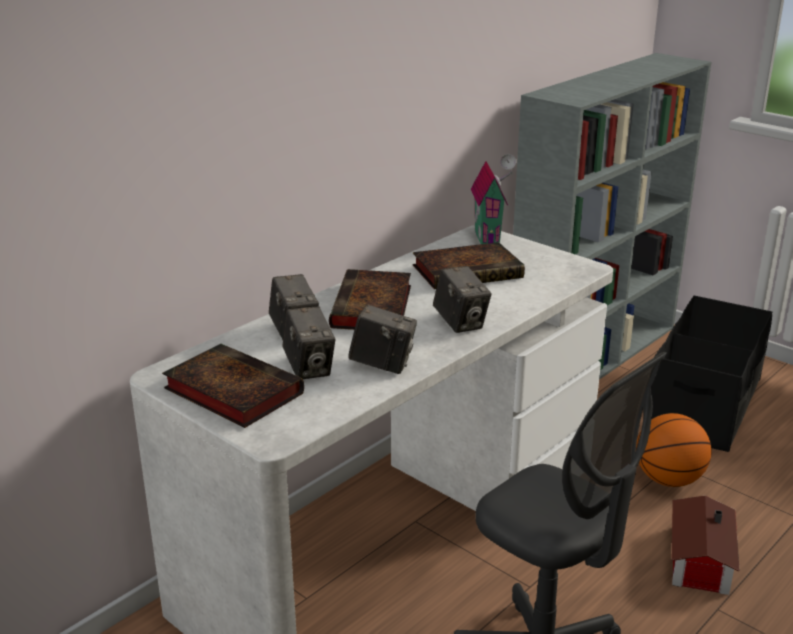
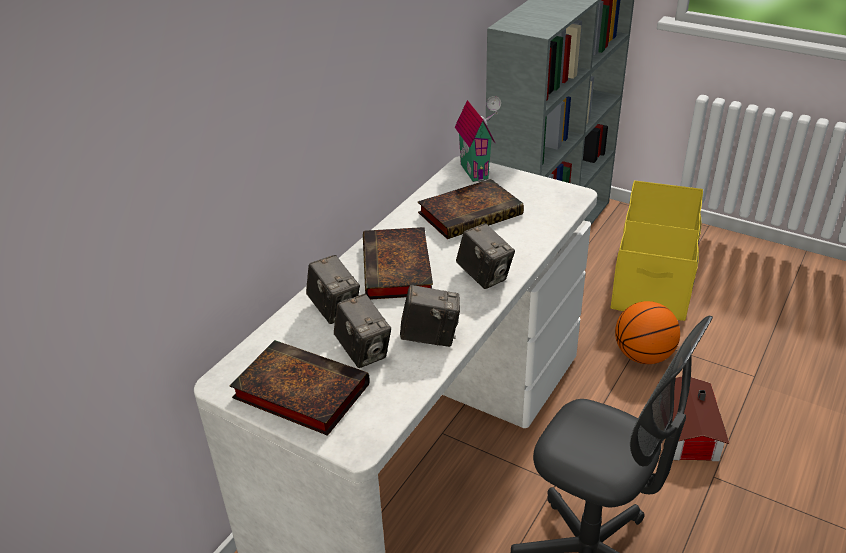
camera: 10 degrees left, 10 degrees up
(705, 404) = (654, 276): black storage box -> yellow storage box

